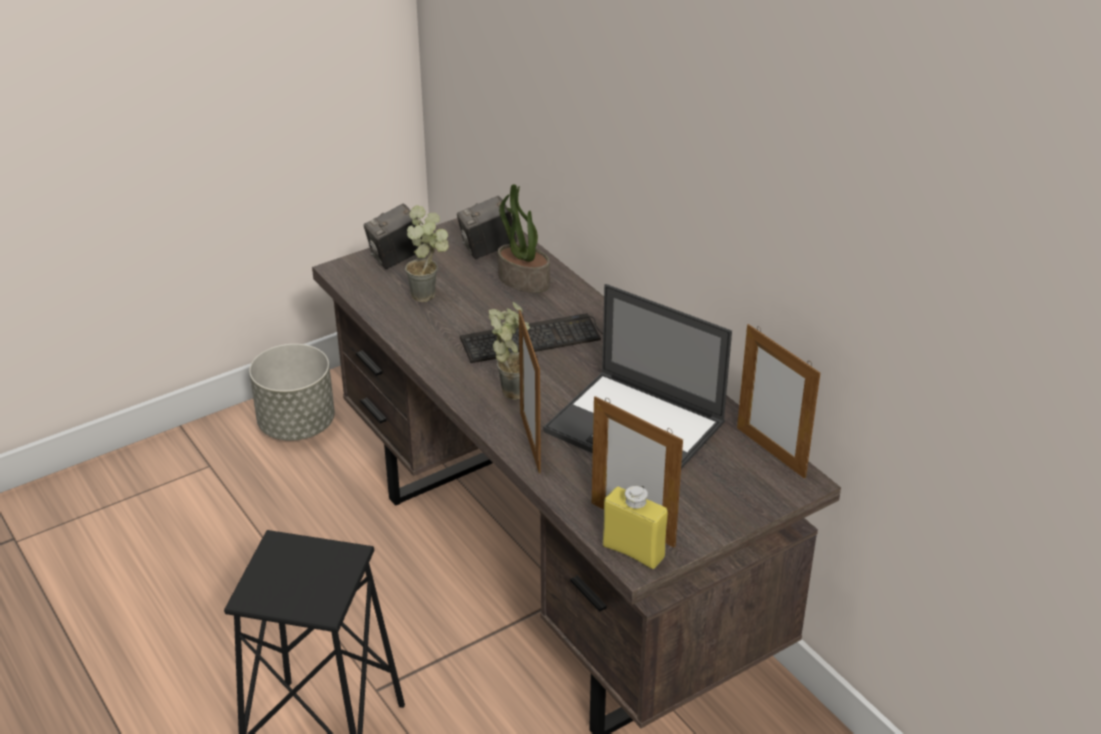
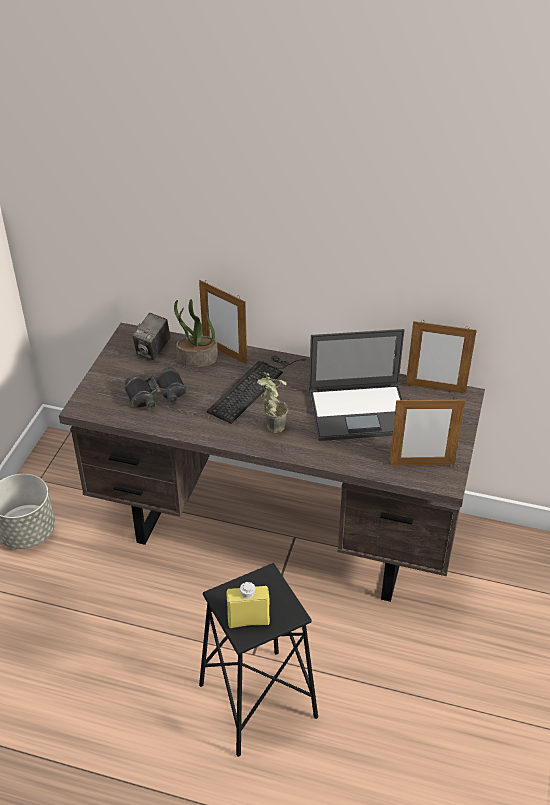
camera: 40 degrees left, 5 degrees up
(396, 258) = (106, 383): camera -> none
(431, 295) = (156, 395): potted plant -> black binoculars
(530, 442) = (319, 450): picture frame -> picture frame (224, 353)
(633, 551) = (439, 478): yellow bottle -> yellow bottle (248, 620)

